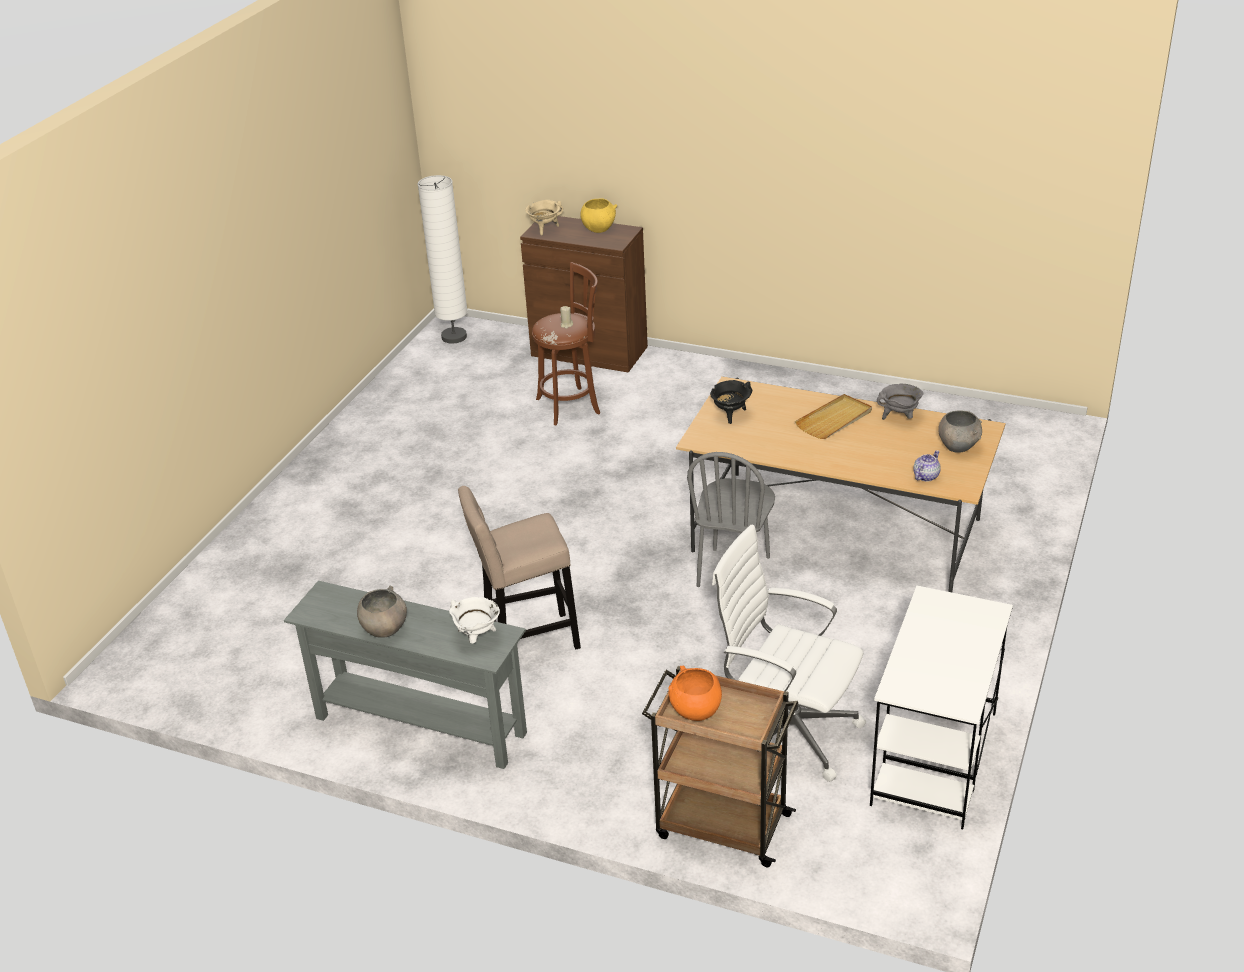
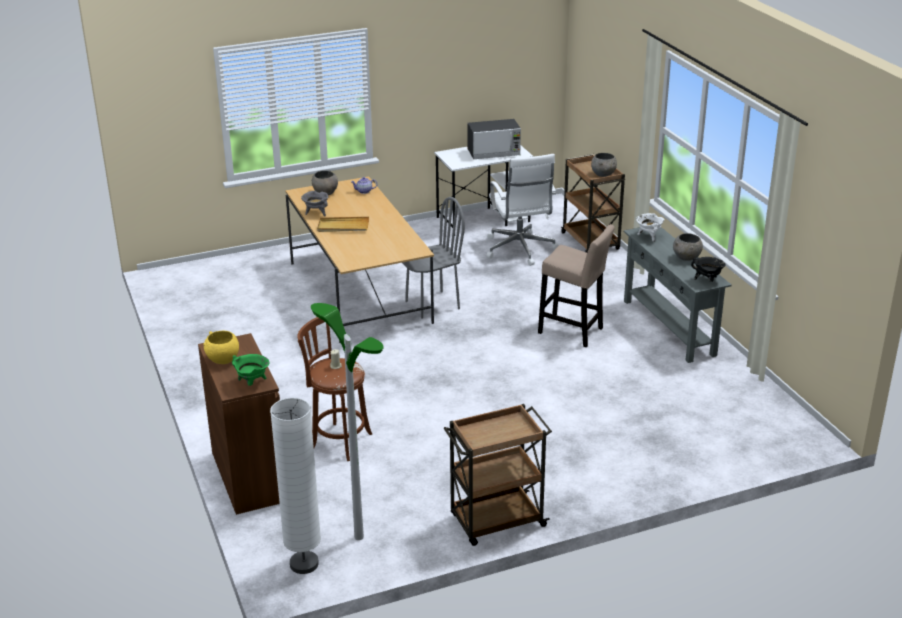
camera: 135 degrees left, 5 degrees down
(354, 429) = (496, 521): none -> brown cart
(443, 367) = (358, 537): none -> floor lamp
(544, 229) = (252, 383): beige cooking pot -> green cooking pot
(695, 711) = (603, 174): orange bowl -> grey bowl
(730, 415) = (380, 253): black cooking pot -> black cooking pot (707, 280)
(936, 662) = (494, 153): none -> microwave

